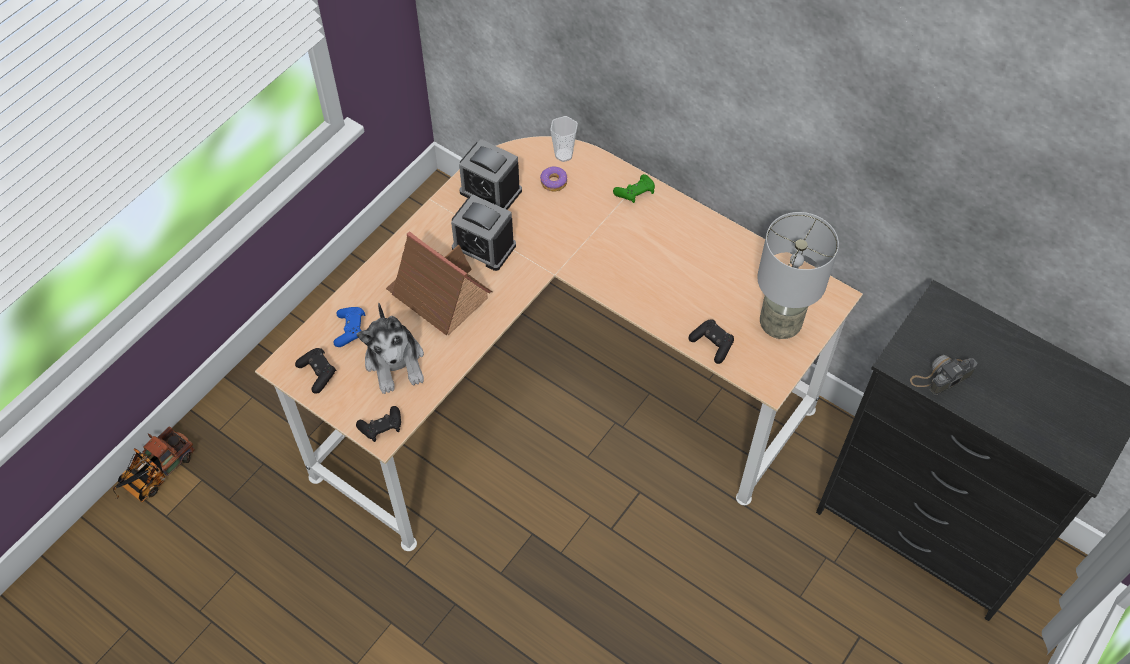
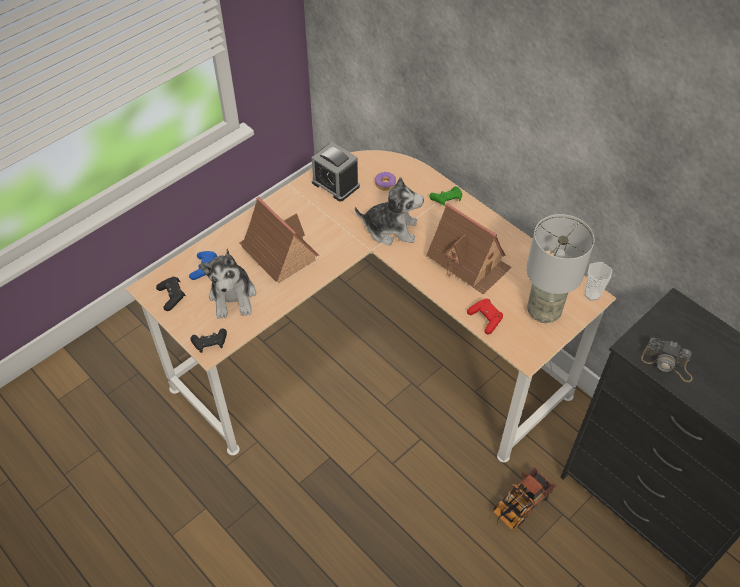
camera: 10 degrees right, 5 degrees down
(155, 474) = (58, 368): toy truck -> toy truck (519, 506)
(484, 247) = (321, 223): alarm clock -> none
(564, 155) = (397, 165): cup -> cup (592, 294)
(573, 242) = (391, 229): none -> plush toy
(678, 273) = (468, 262): none -> toy house
(712, 344) = (485, 319): black game controller -> red game controller
(941, 377) = (667, 364): camera -> camera turned 135 degrees counterclockwise

